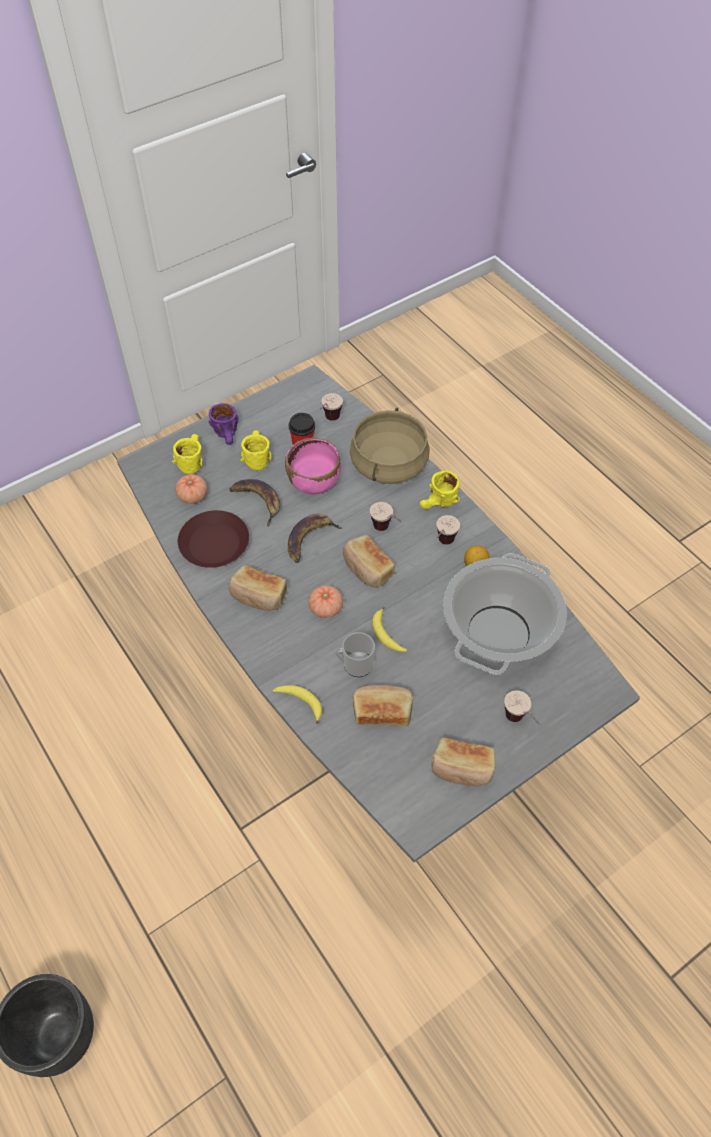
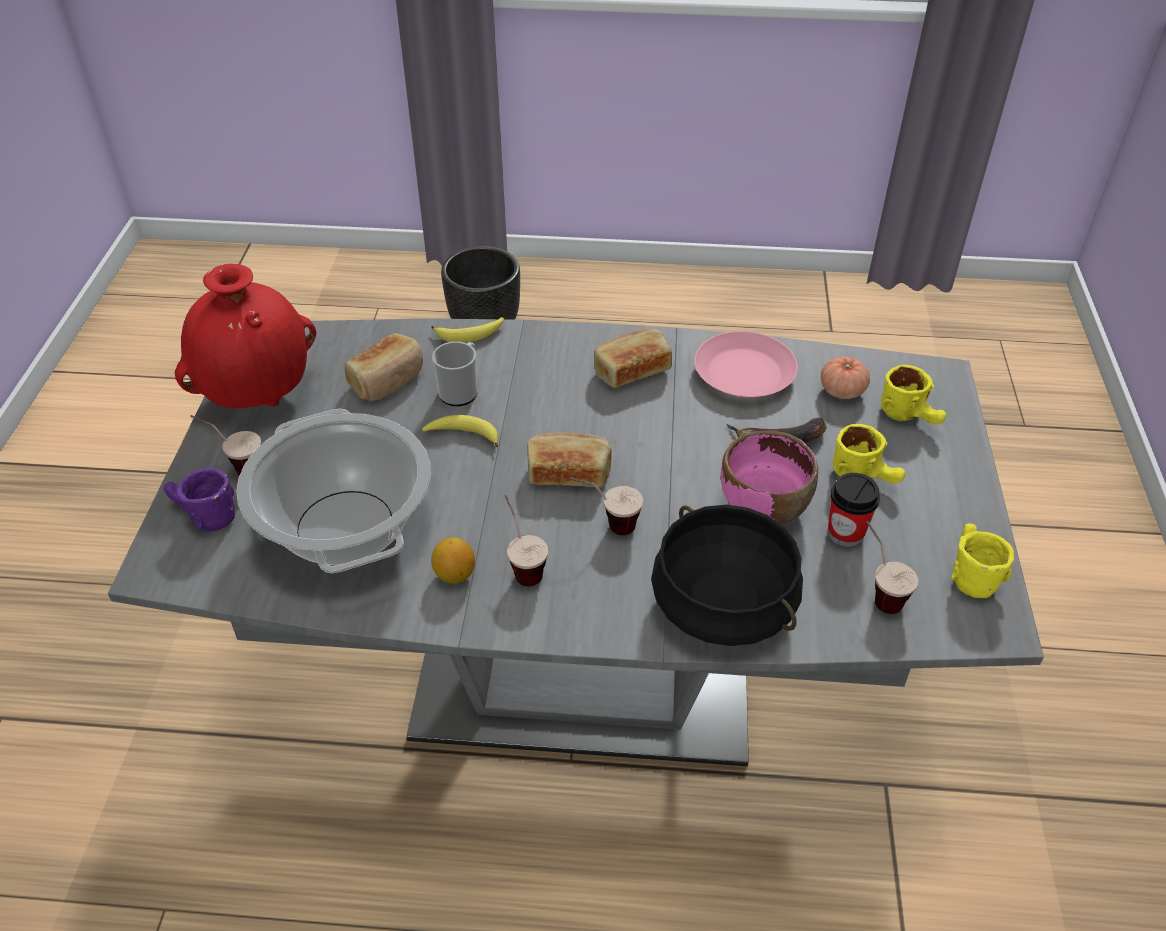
camera: 130 degrees right, 10 degrees down
(214, 543) = (745, 374): brown plate -> pink plate
(228, 436) = (932, 471): purple mug -> purple mug (201, 516)
(309, 539) = (669, 450): banana -> none
(326, 608) = (555, 409): tomato -> none
(388, 464) = (724, 604): beige cooking pot -> black cooking pot
(438, 504) = (592, 609): yellow mug -> yellow mug (967, 572)
(462, 769) = (260, 396): bread -> red vase

